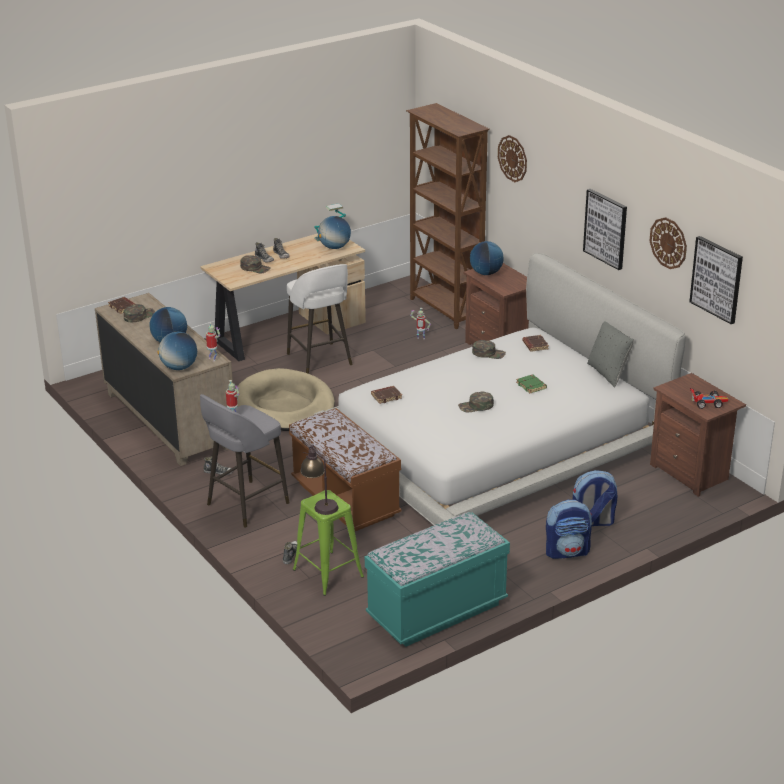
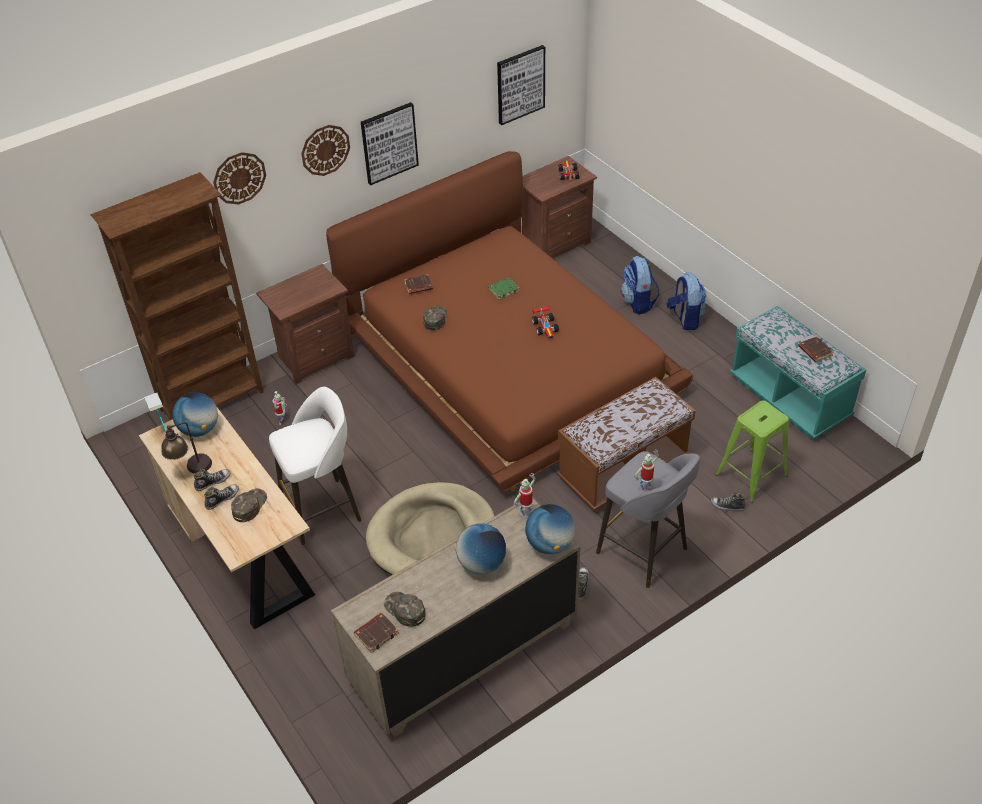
camera: 90 degrees left, 15 degrees up
(319, 504) = (765, 421): table lamp -> table lamp (191, 470)
(386, 396) = (528, 393): brown book -> brown book (814, 351)
(476, 406) = (546, 327): green cap -> toy car
(486, 273) = (288, 302): globe -> none
(496, 442) = (507, 361): white bed -> brown bed
(608, 373) = (475, 242): grey pillow -> none
(668, 243) = (465, 96): wall clock -> wall clock (325, 150)

